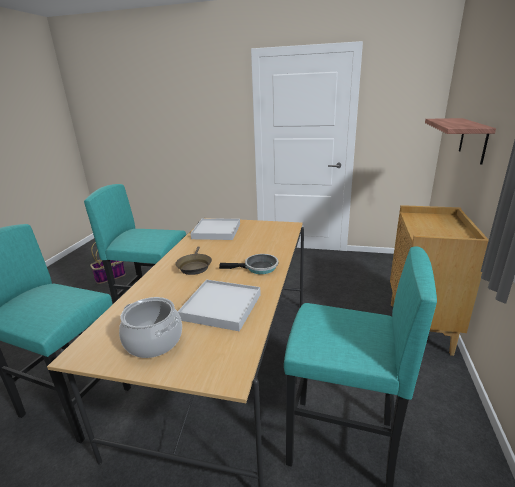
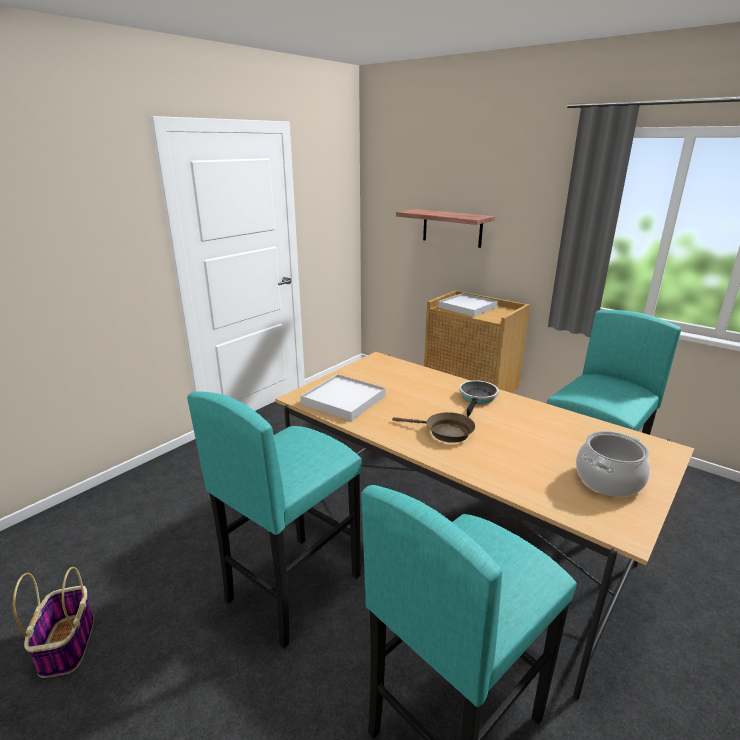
camera: 65 degrees left, 0 degrees up
(221, 306) = (552, 433): white tray -> white tray (467, 307)

